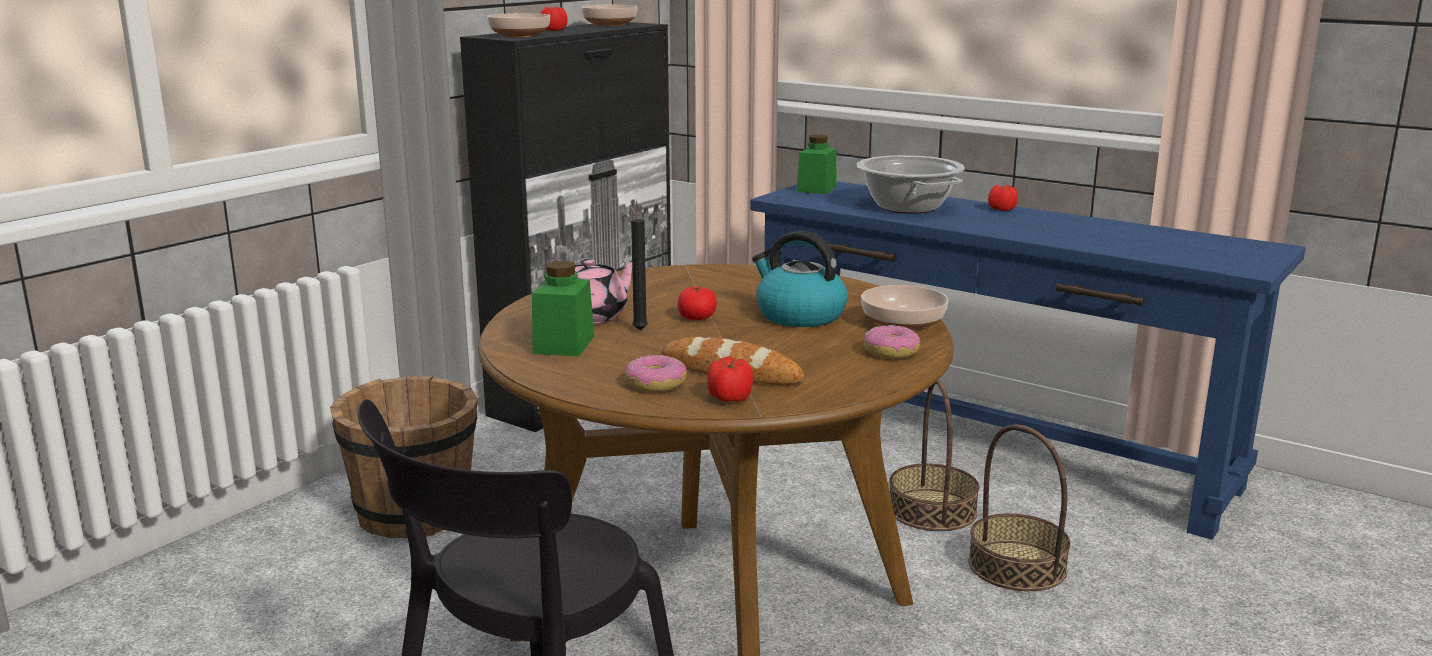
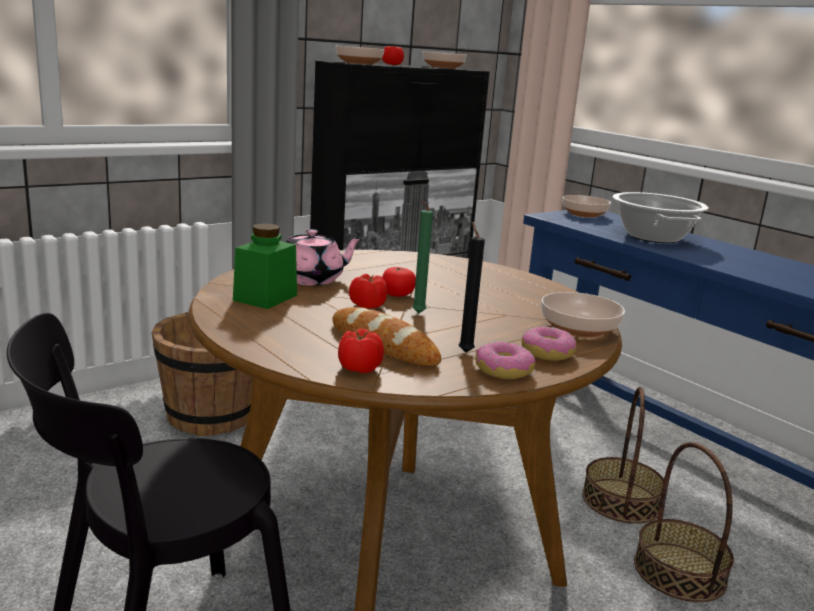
camera: 15 degrees right, 0 degrees up
(638, 329) = (339, 296): black candle -> black candle (464, 351)
(655, 384) = (306, 344): donut -> donut (503, 370)
(735, 335) = (417, 313): none -> green candle
(799, 315) = (488, 307): kettle -> none
(816, 189) = (584, 214): green jar -> bowl
(1001, 209) = (737, 250): tomato -> tomato (367, 305)

